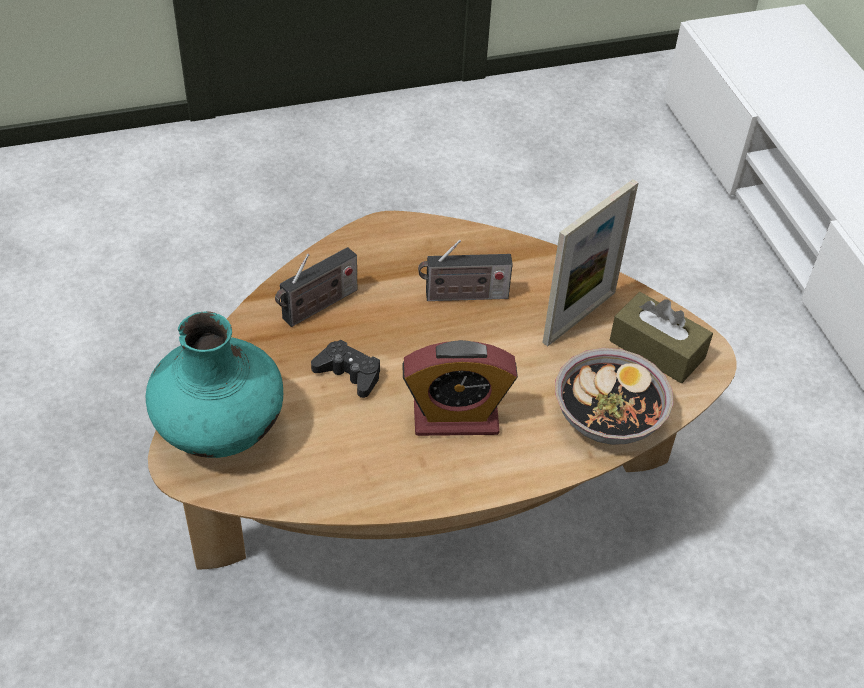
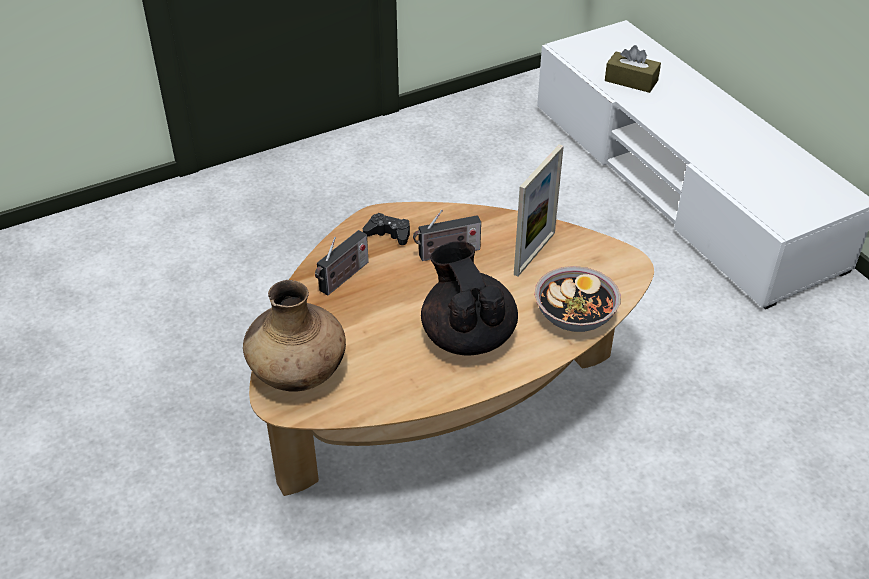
camera: 10 degrees left, 5 degrees down
(220, 429) = (298, 373): turquoise vase -> brown vase
(349, 374) = (380, 319): black game controller -> black game controller (388, 234)
(456, 418) = (467, 335): alarm clock -> black teapot
(657, 349) = (595, 265): brown tissue box -> brown tissue box (631, 81)

